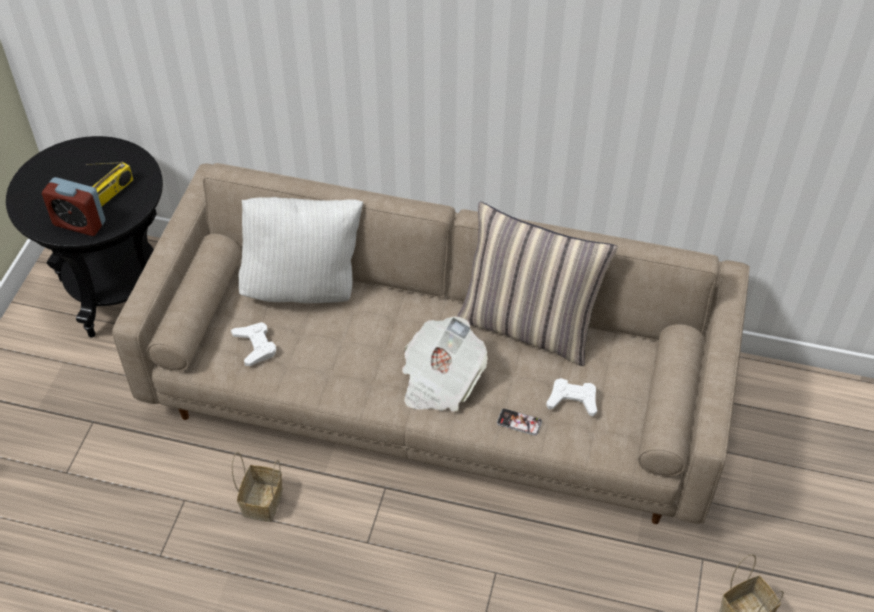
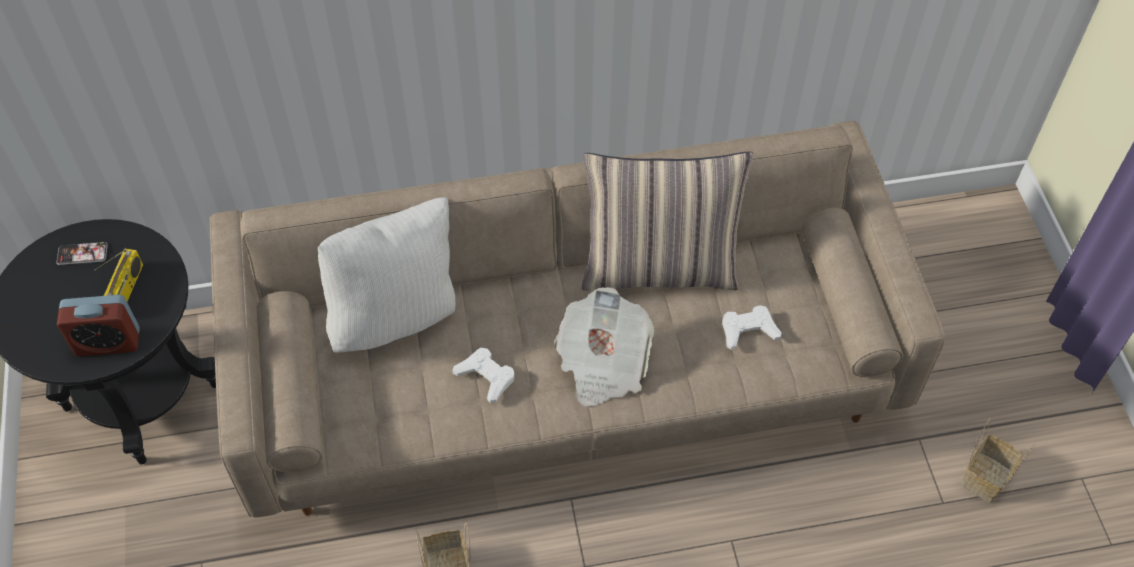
camera: 25 degrees left, 5 degrees up
(255, 346) = (380, 404): white game controller -> white game controller (486, 377)
(519, 422) = (708, 376): phone -> phone (82, 254)

